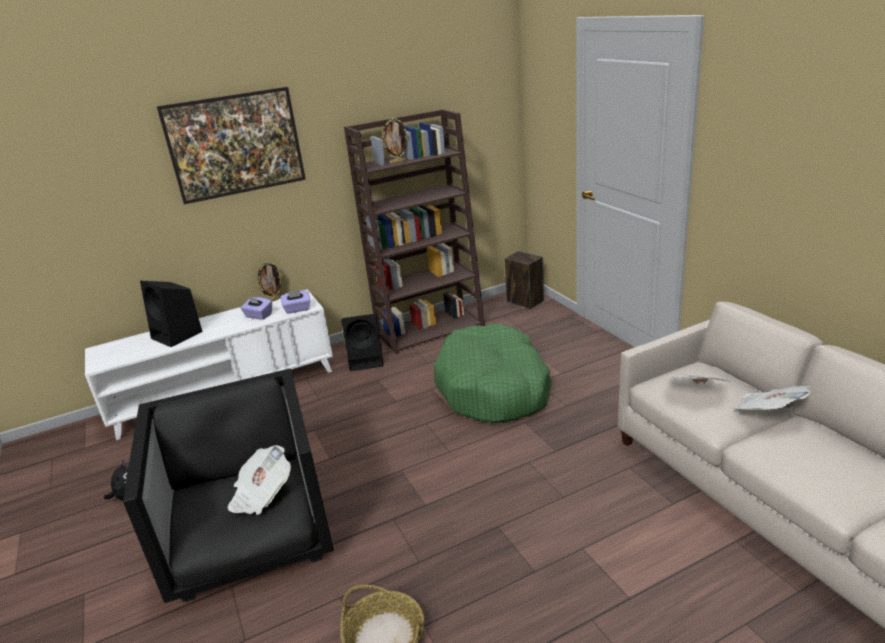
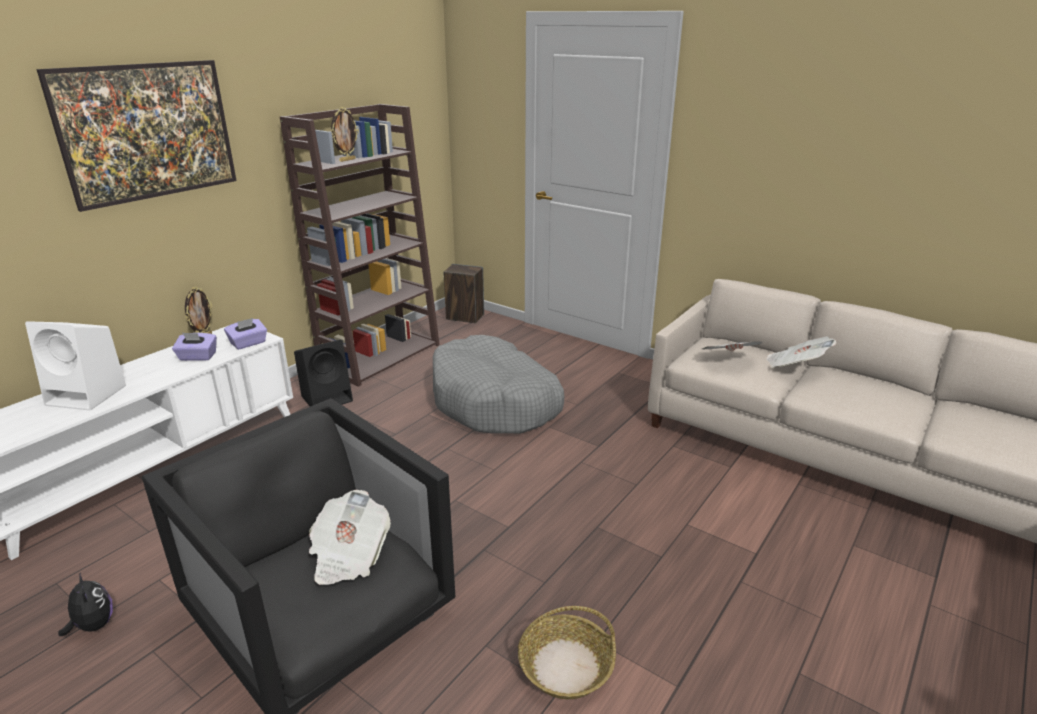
camera: 30 degrees left, 0 degrees up
(178, 335) = (88, 395): black speaker -> white speaker
(494, 388) = (495, 401): green dog bed -> grey dog bed

